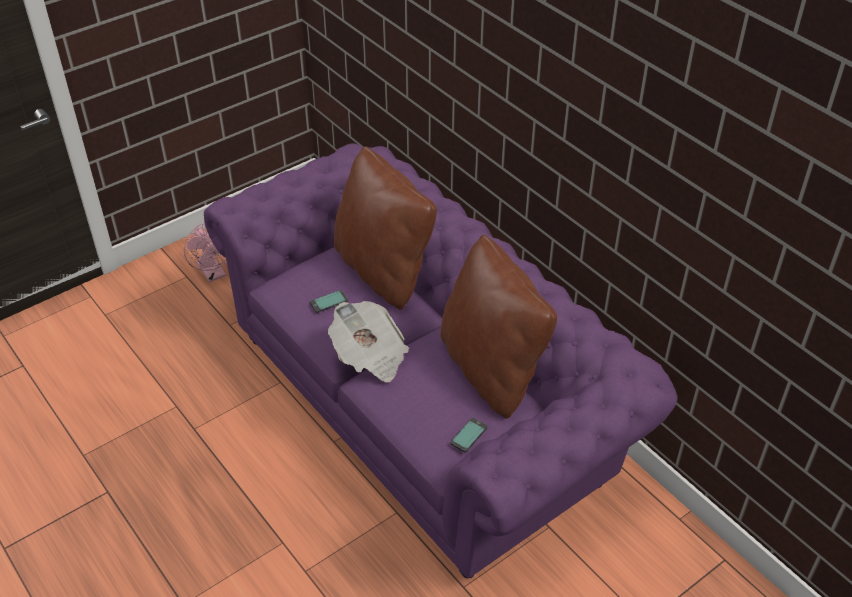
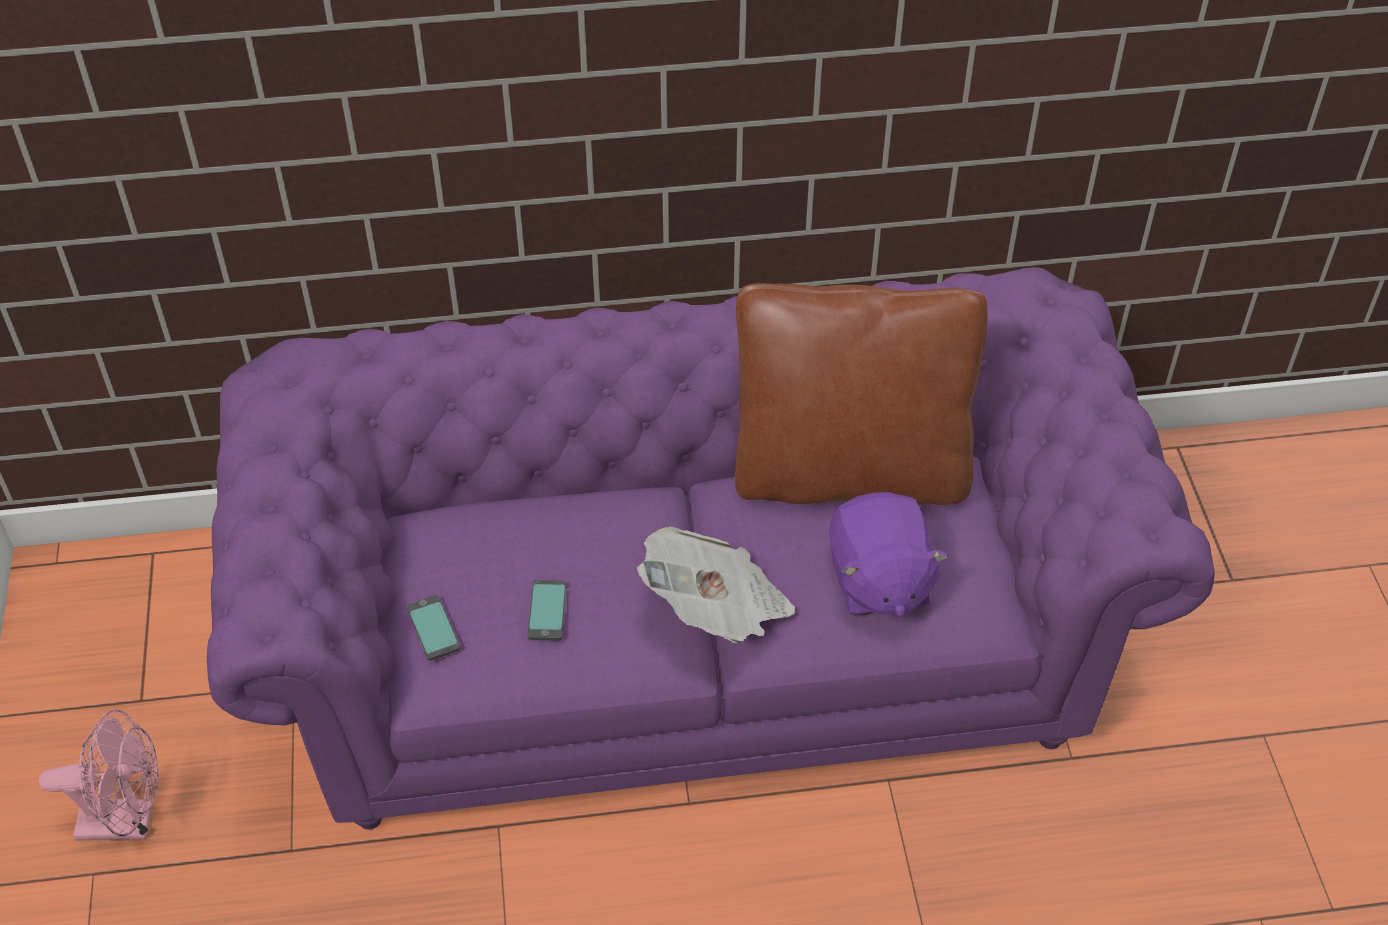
camera: 60 degrees left, 5 degrees up
(383, 271) = (526, 506): brown pillow -> none
(429, 406) = (878, 581): none -> purple plush toy
(468, 435) = (968, 560): phone -> phone (433, 629)

